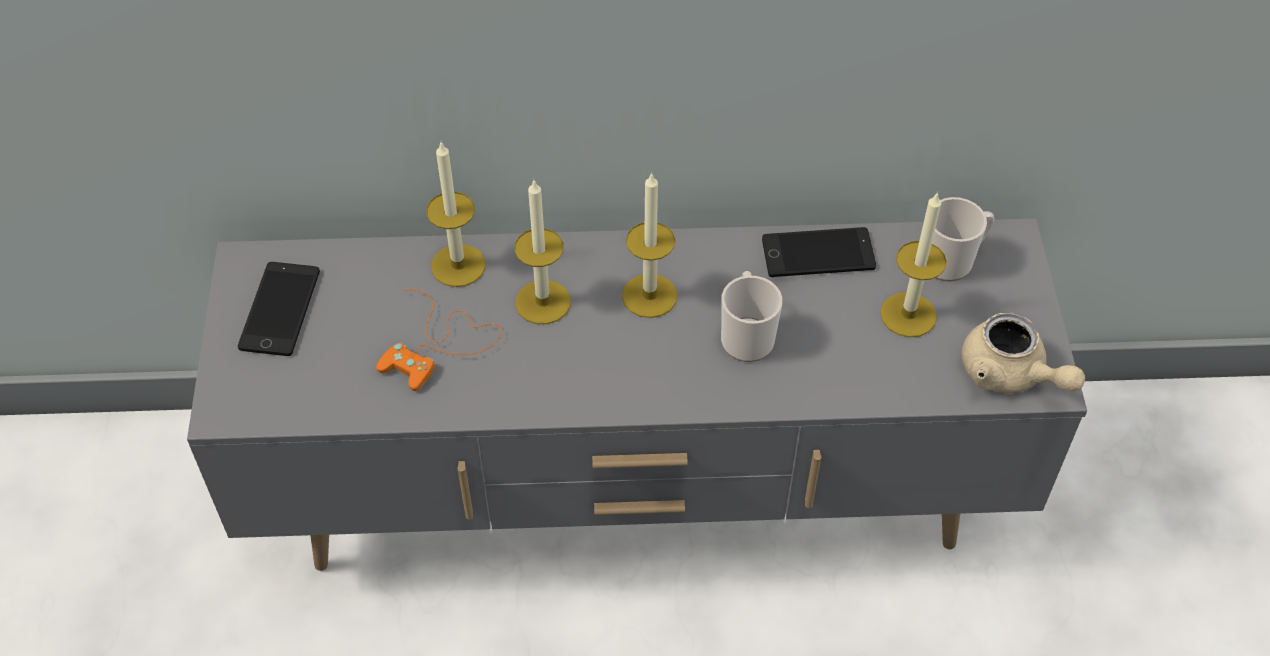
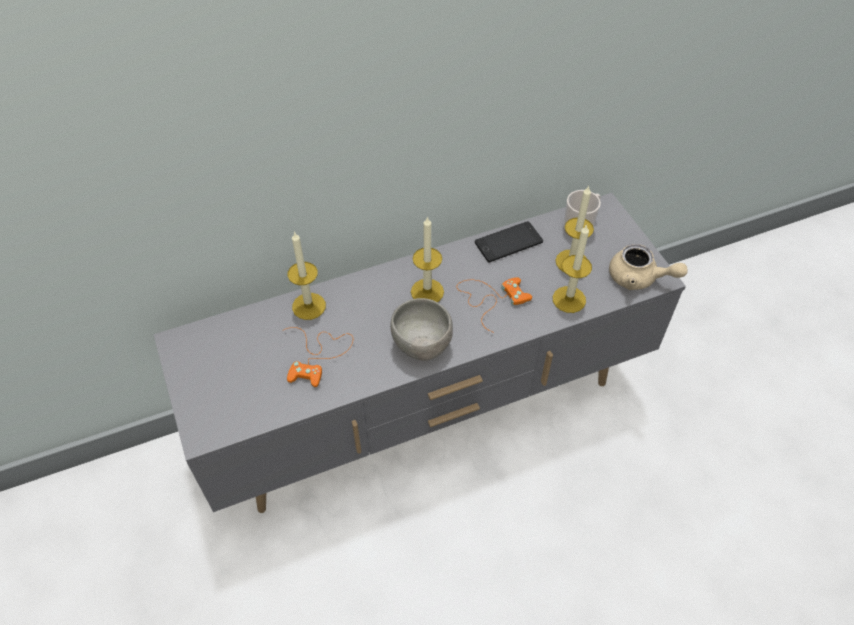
camera: 20 degrees left, 0 degrees up
(280, 309) = (211, 363): phone -> none
(543, 302) = (368, 313): candle -> candle (569, 299)
(601, 378) = (421, 346): none -> grey bowl
(746, 335) = (491, 298): mug -> orange game controller

